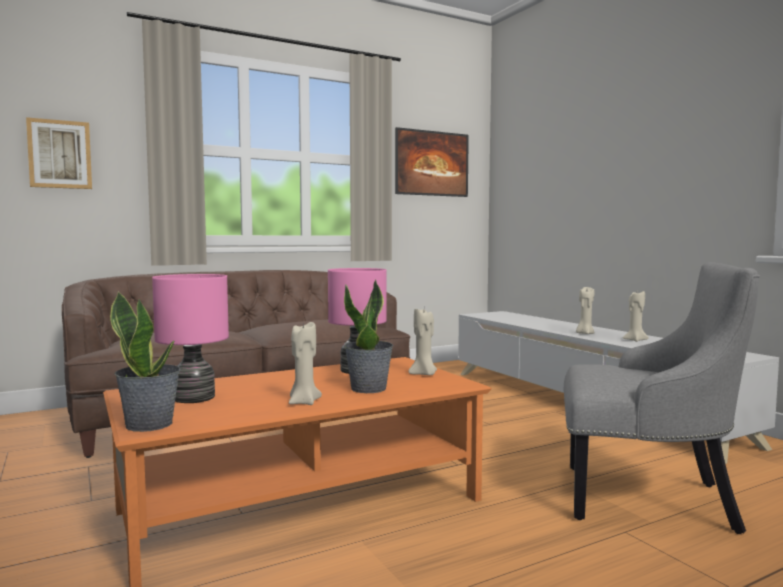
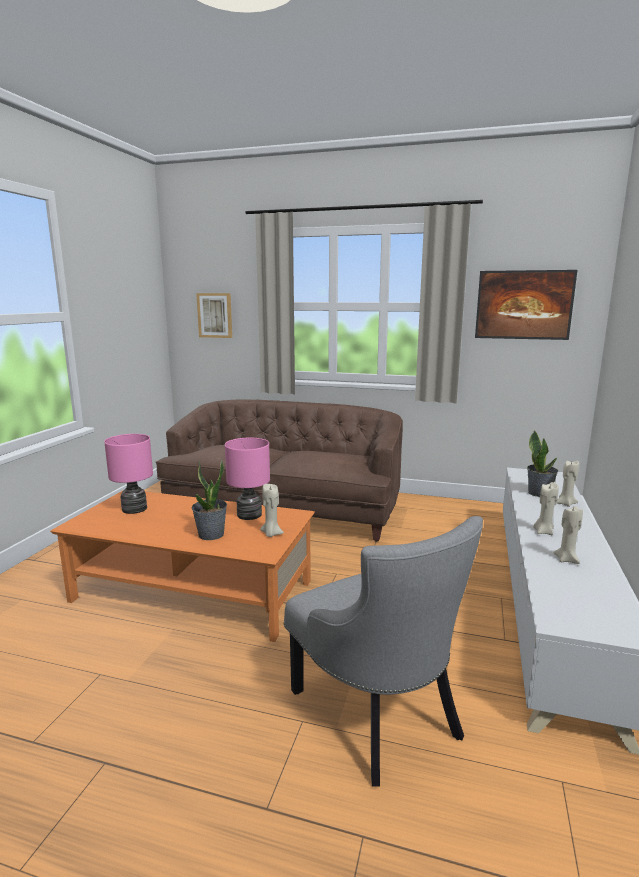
camera: 45 degrees right, 10 degrees up
(150, 424) = (81, 522): potted plant -> potted plant (539, 493)
(303, 402) = (158, 533): beige candle -> beige candle (565, 503)

